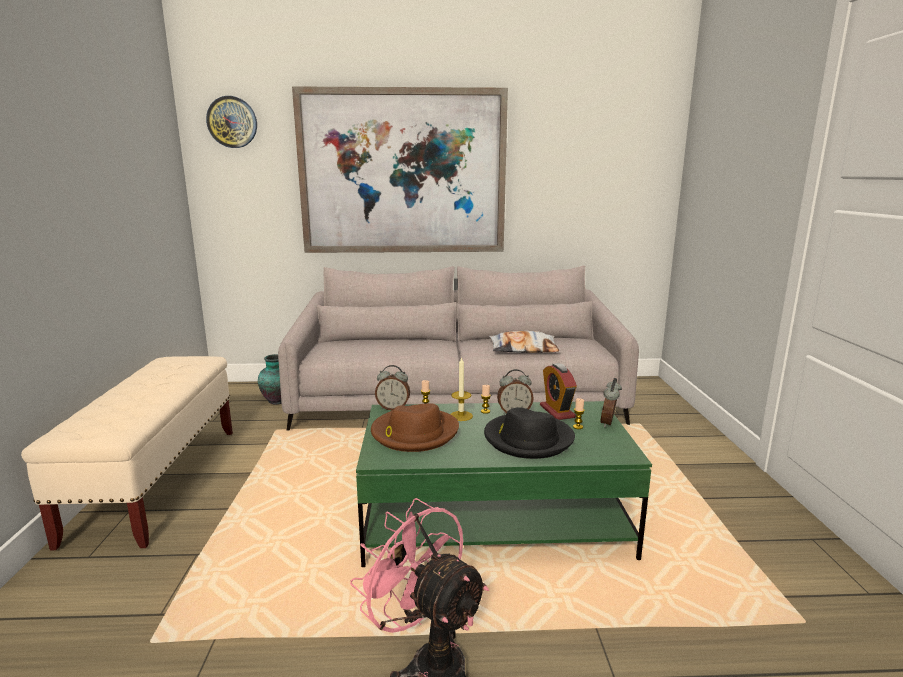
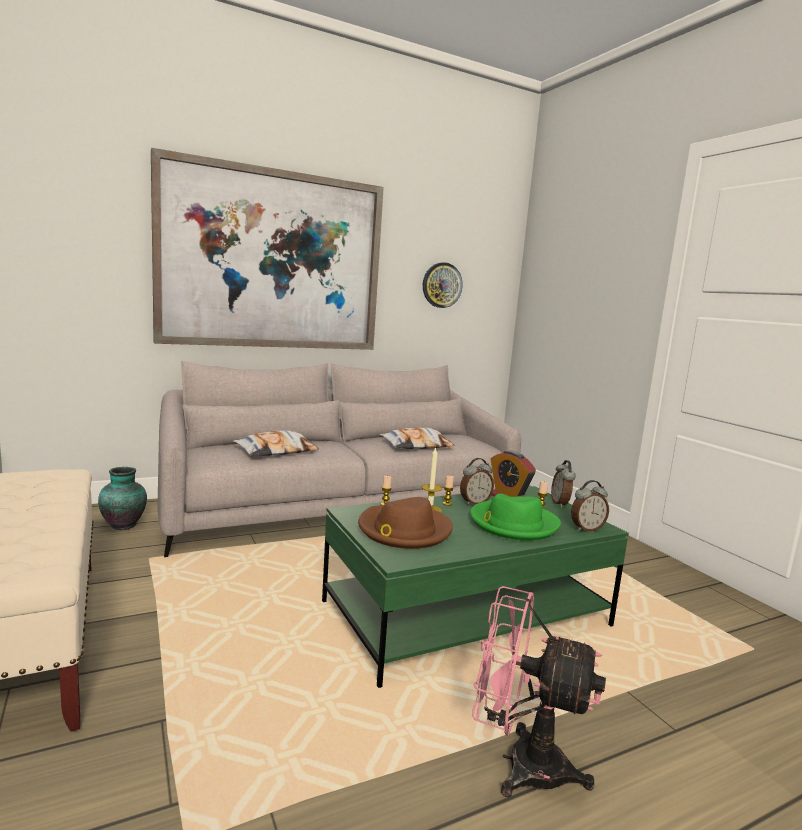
camera: 25 degrees left, 5 degrees down
(232, 122) = (63, 178): wall clock -> wall clock (442, 285)
(385, 348) = (276, 451): none -> pillow
(393, 408) = (354, 509): alarm clock -> alarm clock (586, 529)
(528, 439) = (512, 524): black hat -> green hat

